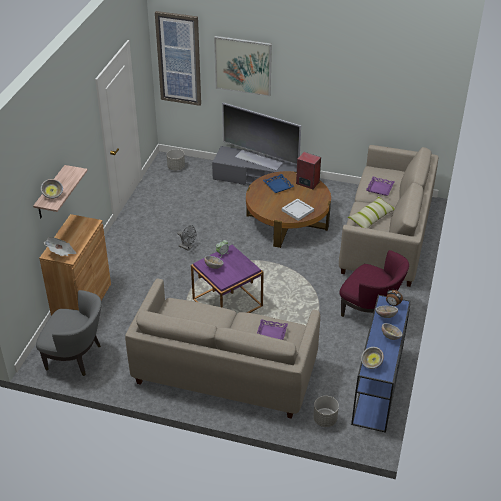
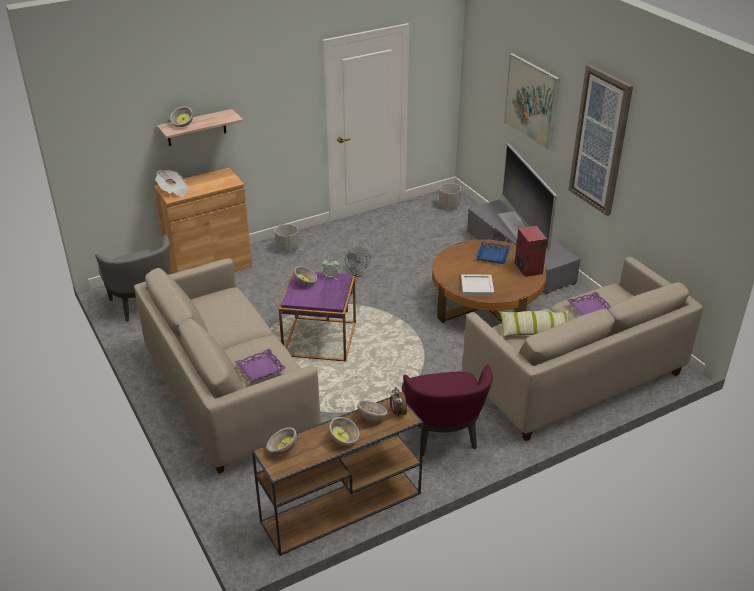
camera: 45 degrees right, 5 degrees down
(179, 58) = (481, 74): picture -> picture (600, 141)
(325, 419) = (244, 498): grey planter -> grey planter (287, 248)
(378, 386) = (340, 508): blue console table -> brown console table

